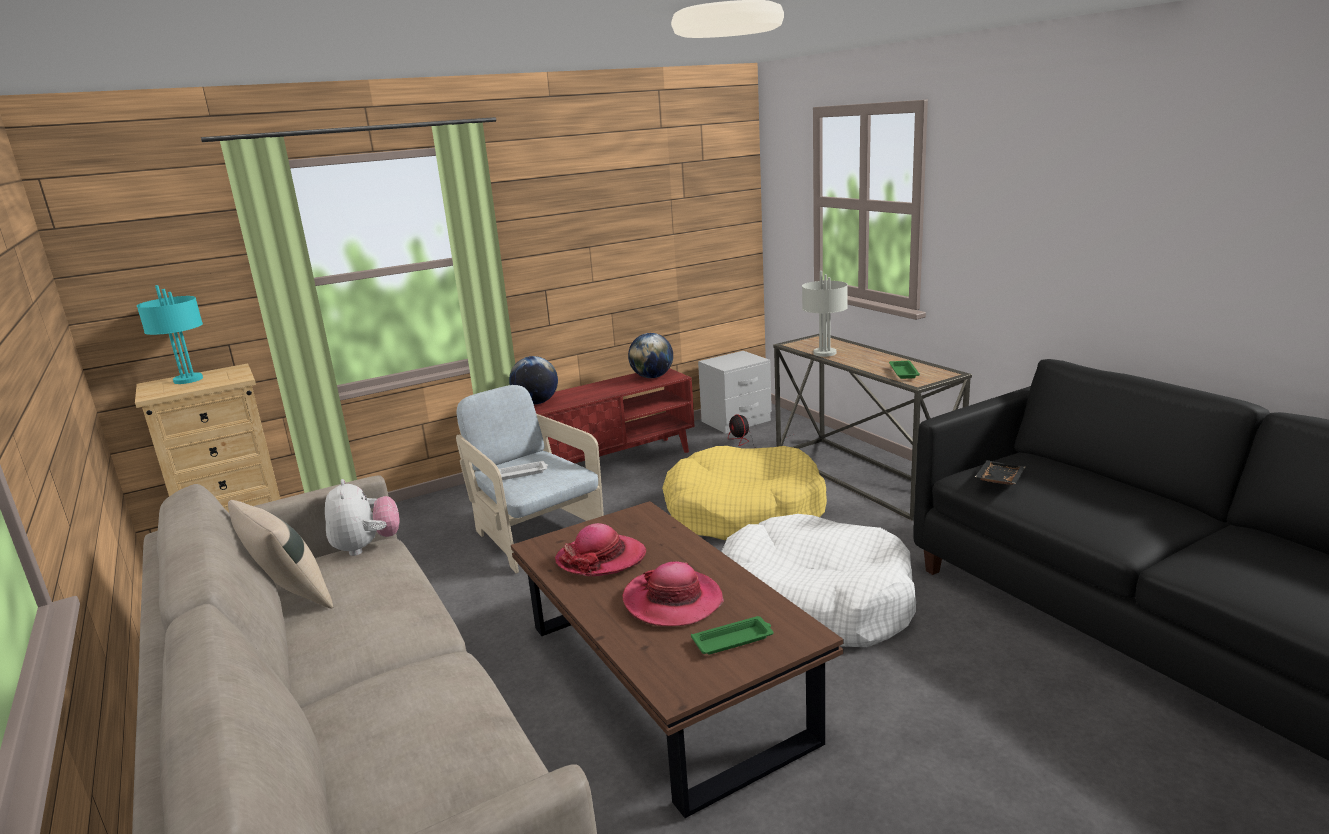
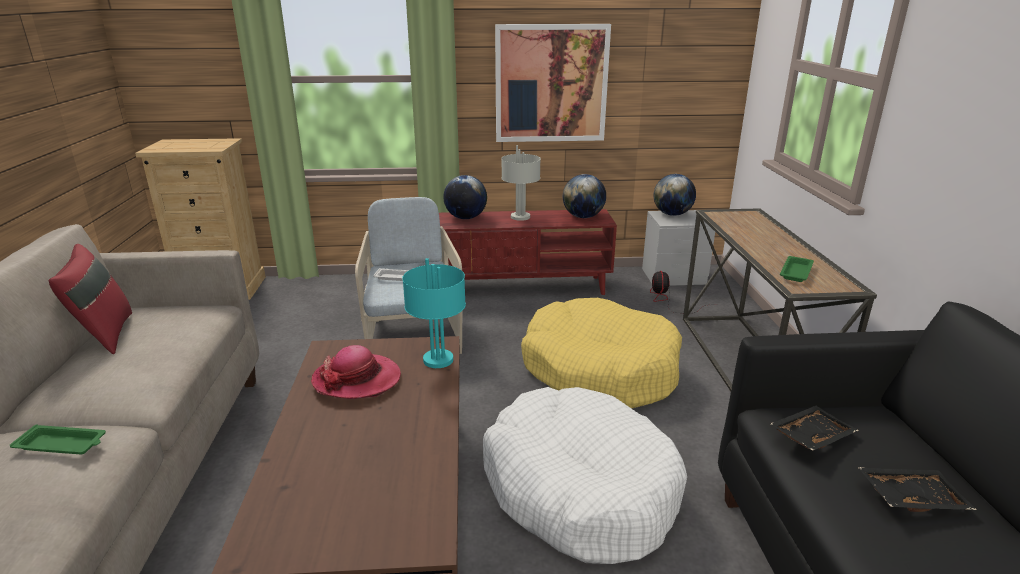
camera: 25 degrees right, 5 degrees up
(188, 379) = (189, 143): turquoise table lamp -> turquoise table lamp (438, 359)
(290, 598) = (105, 335): beige pillow -> red pillow
(366, 547) = (202, 309): plush toy -> none
(590, 248) = (551, 84): none -> picture
(673, 601) = (360, 447): hat -> none
(723, 359) = (672, 214): none -> globe
(734, 640) = (360, 515): green tray -> green tray (62, 444)
(824, 353) = (735, 230): grey table lamp -> grey table lamp (520, 217)
(1085, 494) = (910, 497): none -> black tray

